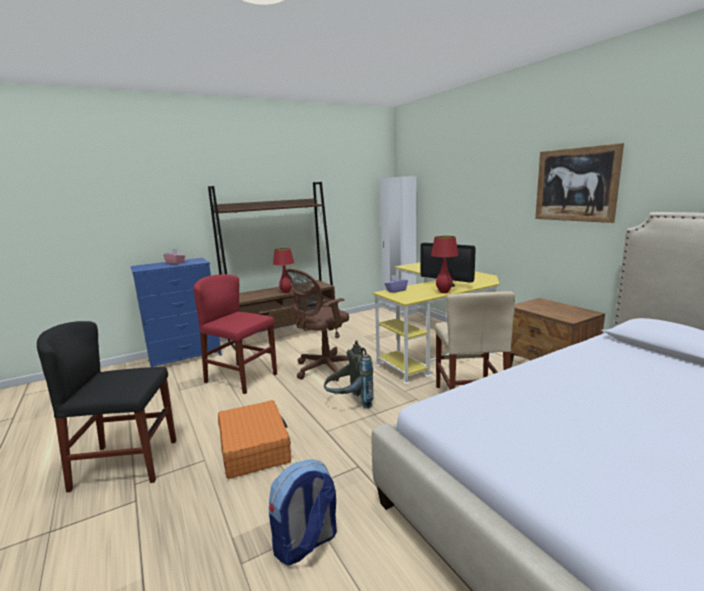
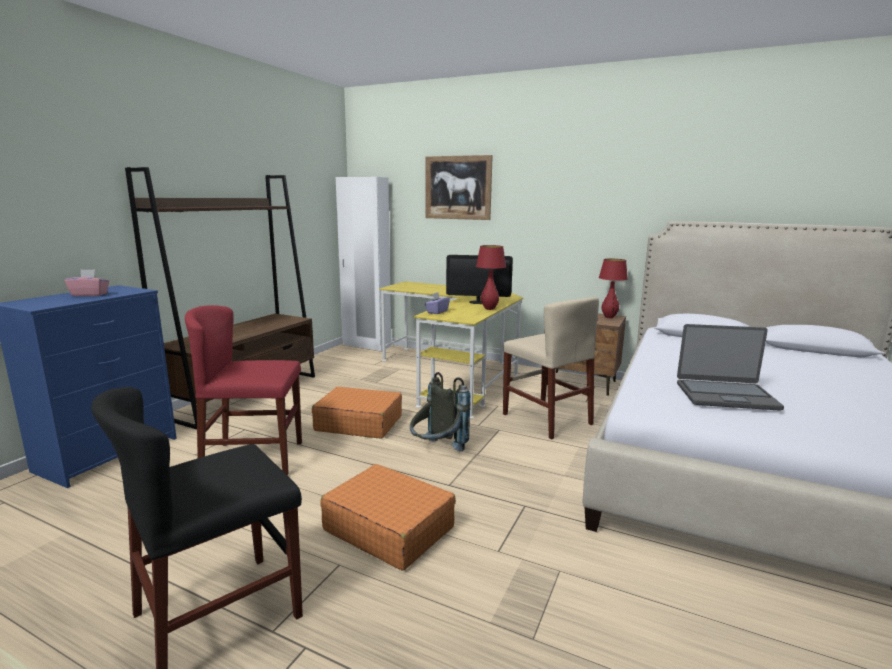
camera: 35 degrees left, 0 degrees up
(286, 292) = (255, 331): red table lamp -> red table lamp (609, 317)
(306, 544) = (569, 591): backpack -> none
(324, 369) = (358, 423): brown office chair -> orange suitcase
(547, 419) = (725, 395): none -> laptop
(575, 185) = (592, 195): picture -> picture (458, 187)

